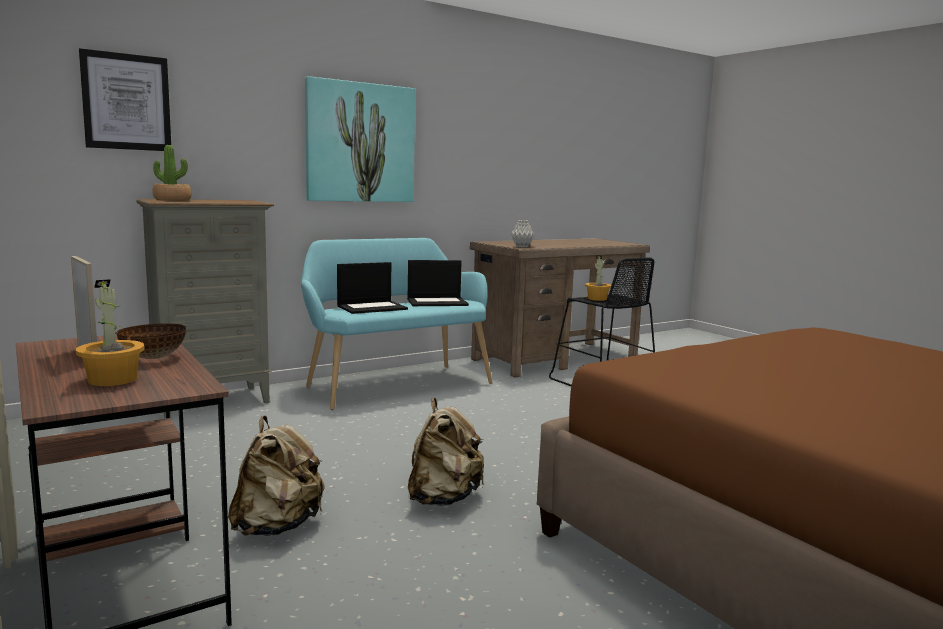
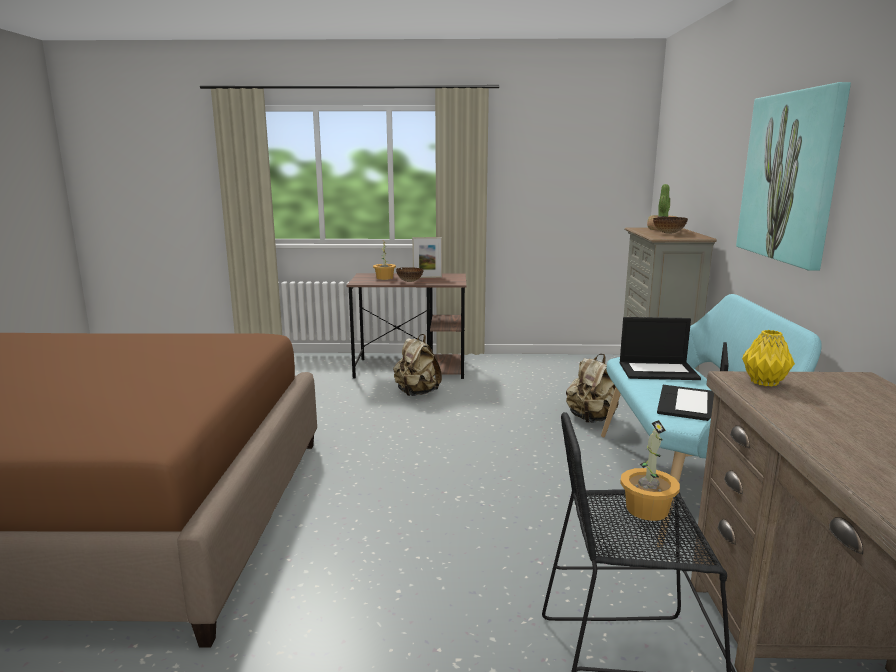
camera: 125 degrees right, 5 degrees up
(126, 102) = (689, 149): picture -> none
(217, 200) = (668, 233): none -> bowl
(372, 307) = (658, 370): laptop -> laptop turned 90 degrees counterclockwise
(443, 498) = (391, 433): beige backpack -> beige backpack (591, 419)
(522, 246) = (763, 382): grey vase -> yellow vase

